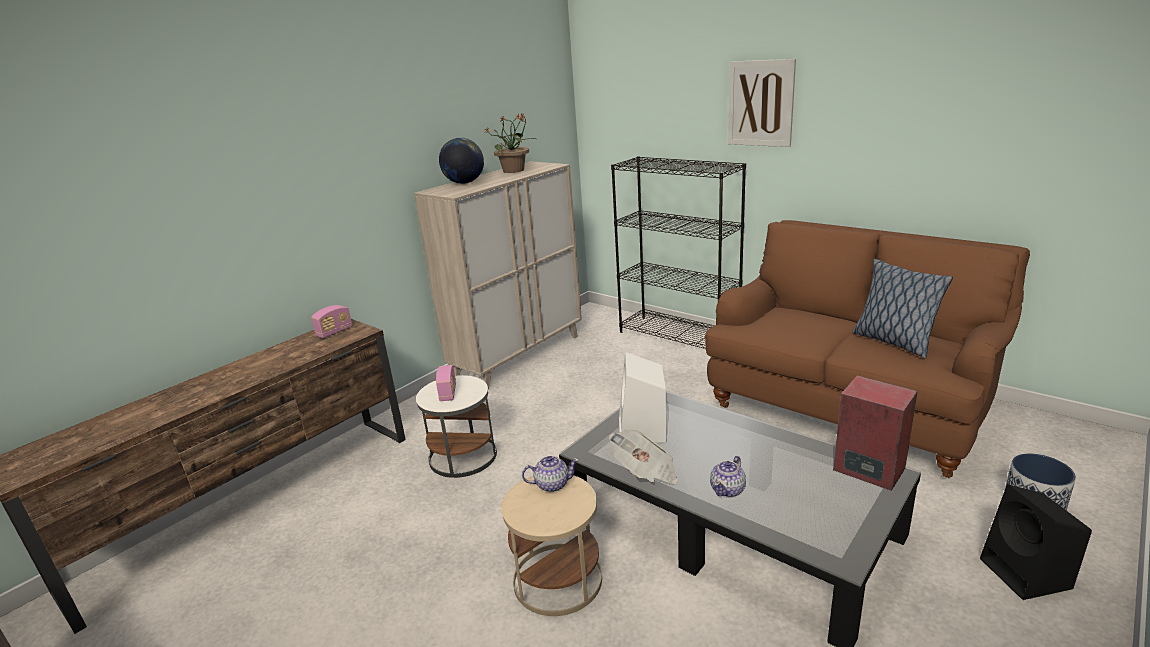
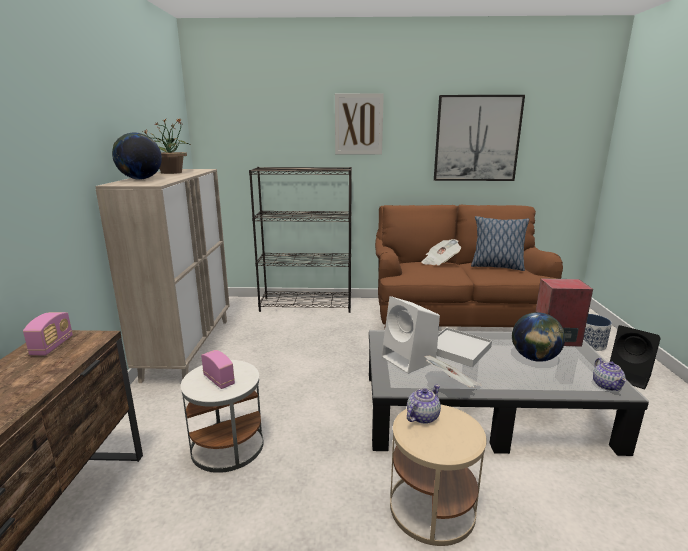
camera: 40 degrees left, 5 degrees down
(713, 438) = (458, 349): none -> white tray
(728, 490) = (513, 377): teapot -> teapot (606, 385)
(791, 480) = (534, 358): none -> globe
(813, 317) = (439, 262): none -> newspaper
(944, 127) = (477, 139): none -> picture

